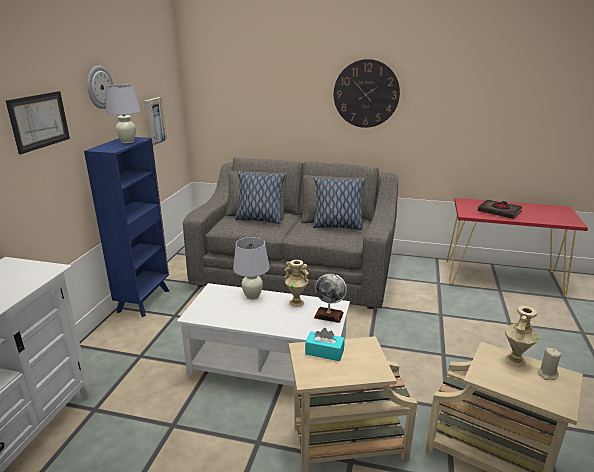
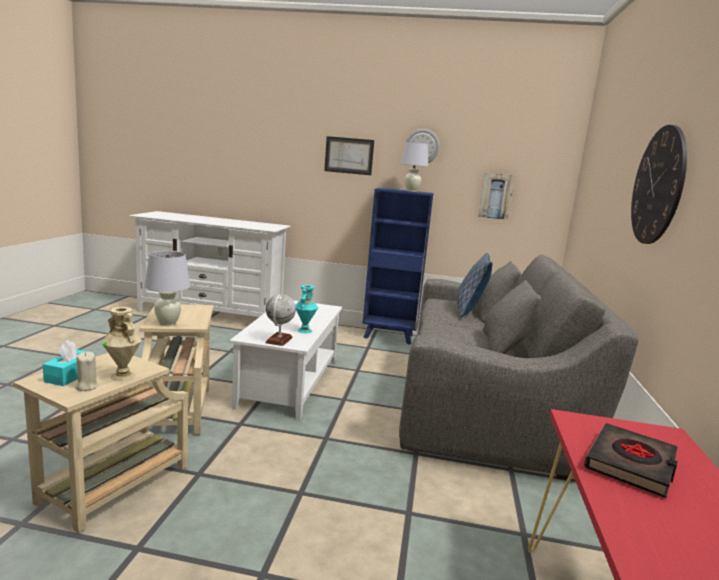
camera: 85 degrees right, 10 degrees down
(252, 296) = (317, 317): white table lamp -> white table lamp (168, 323)
(296, 302) = (305, 331): beige vase -> turquoise vase
(324, 352) = (193, 312): turquoise tissue box -> turquoise tissue box (70, 376)
(337, 226) = (478, 343): pillow -> none

